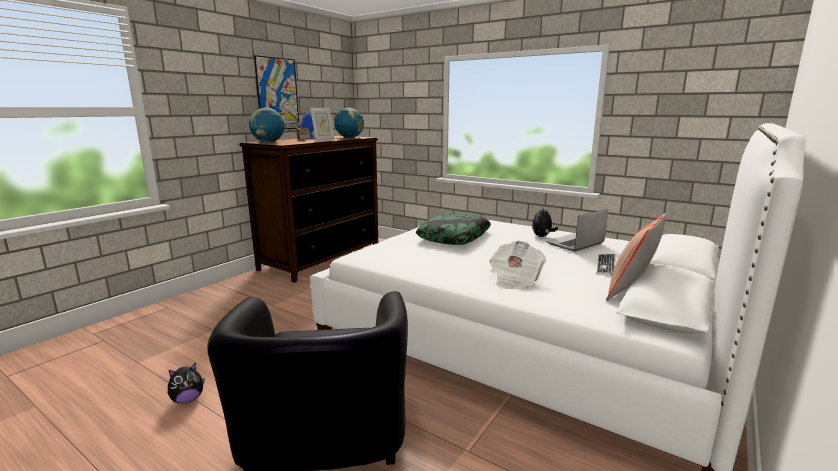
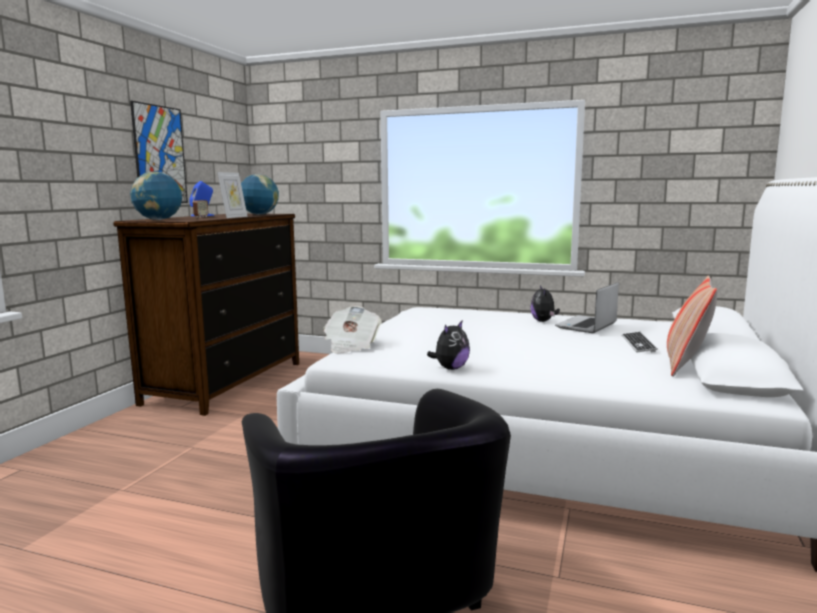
camera: 15 degrees left, 5 degrees down
(188, 400) = (139, 584): plush toy -> plush toy (450, 368)
(454, 237) = (442, 329): pillow -> none
(514, 279) = (556, 366): newspaper -> newspaper (351, 345)

